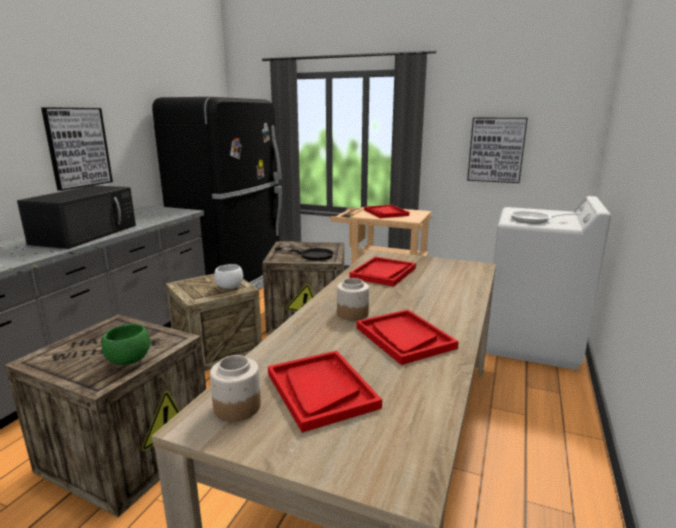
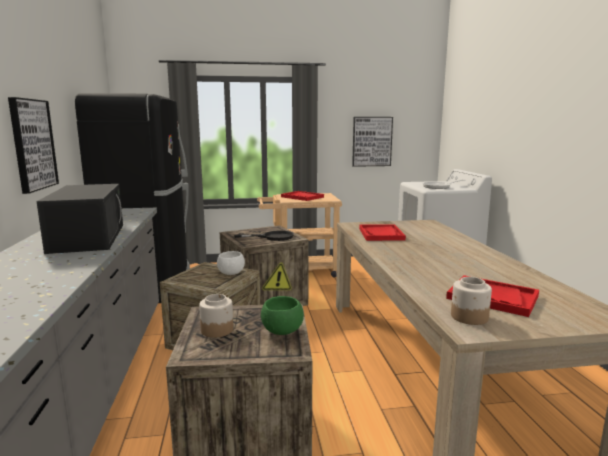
camera: 30 degrees left, 5 degrees down
(353, 313) = (416, 258): jar -> jar (217, 330)
(404, 338) = (473, 264): red tray -> none

